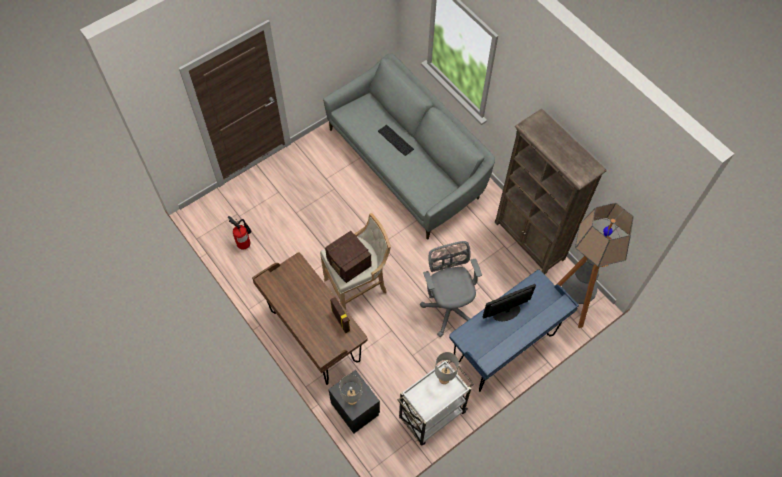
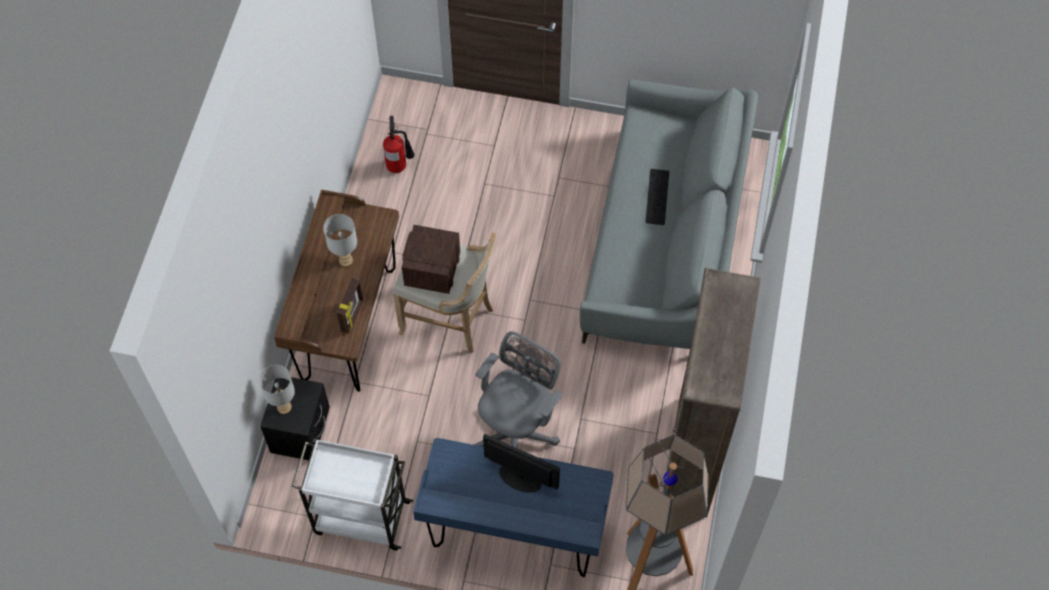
camera: 50 degrees right, 0 degrees up
(443, 379) = (372, 471): grey table lamp -> grey table lamp (345, 260)

